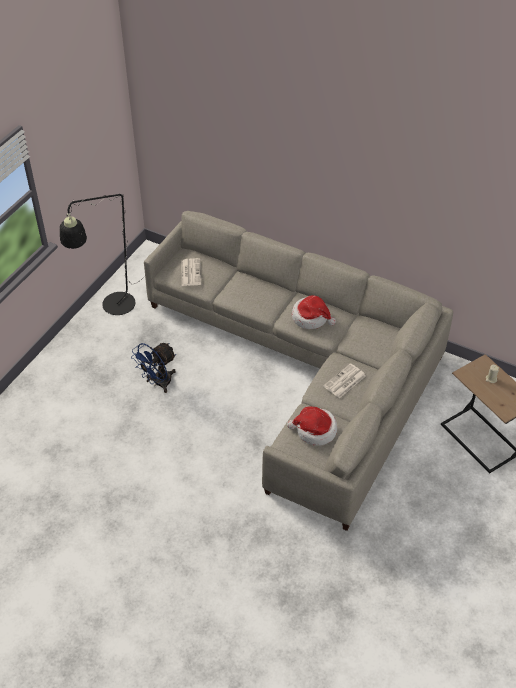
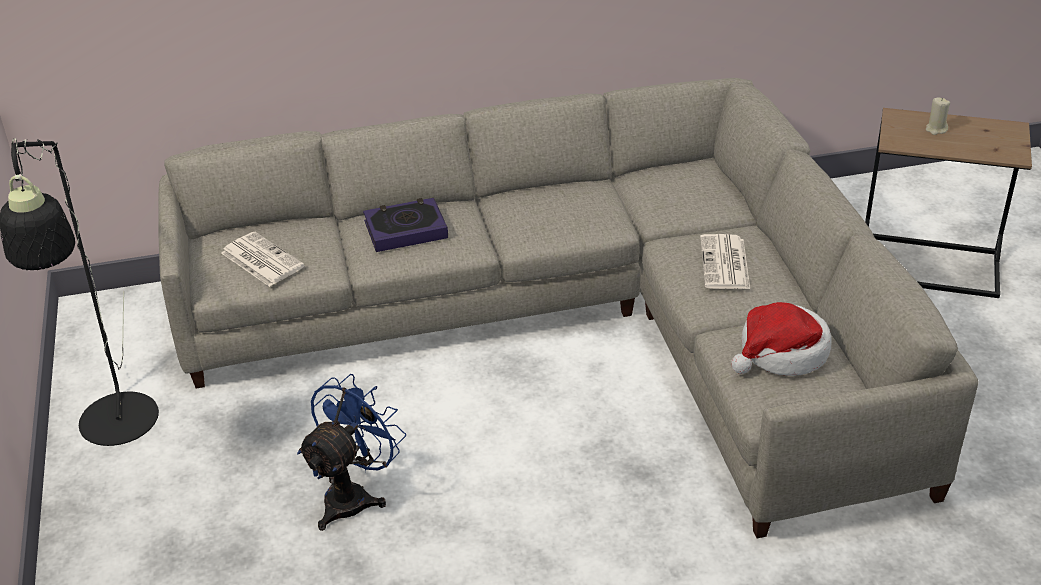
camera: 40 degrees left, 10 degrees down
(158, 383) = (354, 496): blue fan -> blue fan turned 150 degrees counterclockwise
(251, 290) = (405, 230): none -> book
(311, 318) = (554, 214): hat -> none

